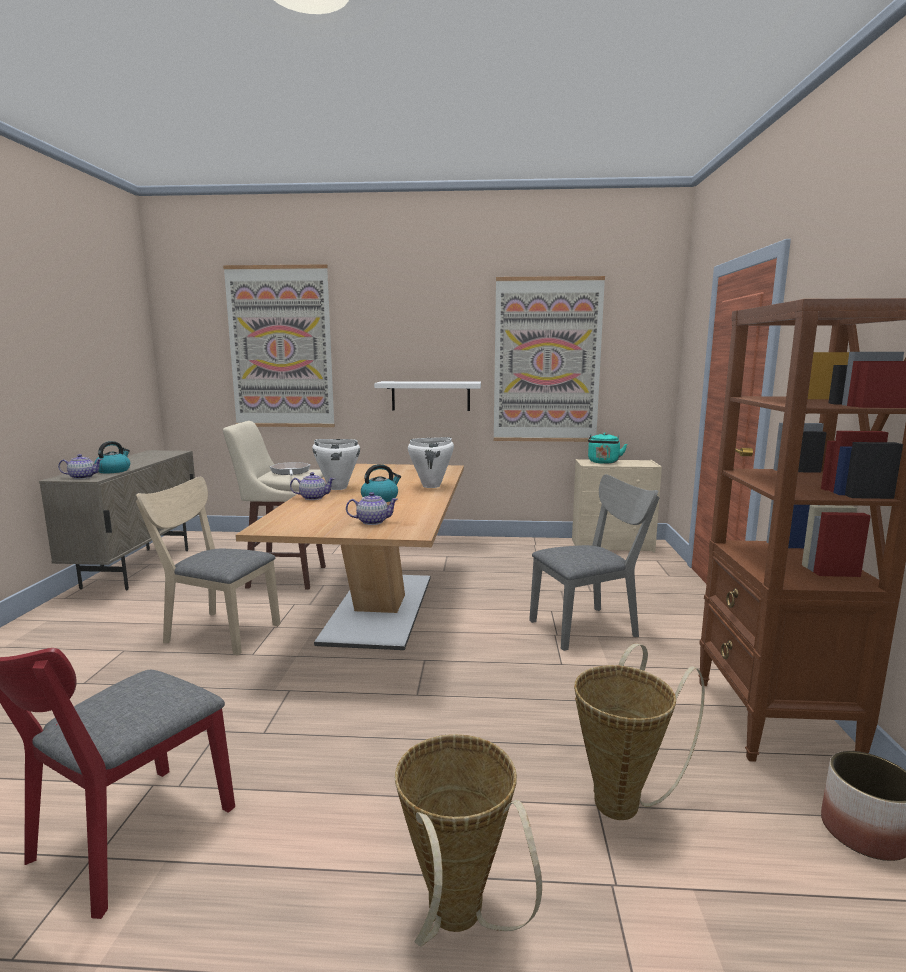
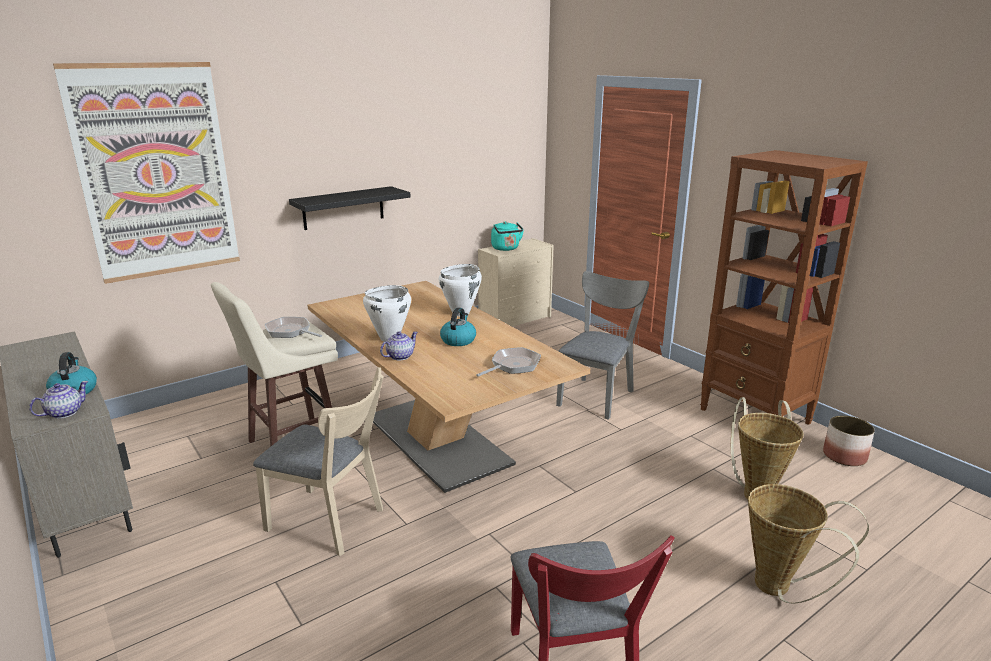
camera: 40 degrees left, 10 degrees up
(216, 631) = (332, 522): beige chair -> beige chair turned 135 degrees counterclockwise
(372, 522) = (513, 366): teapot -> frying pan
(430, 396) = (343, 208): white shelf -> black shelf
(547, 361) = (448, 158): picture -> none

